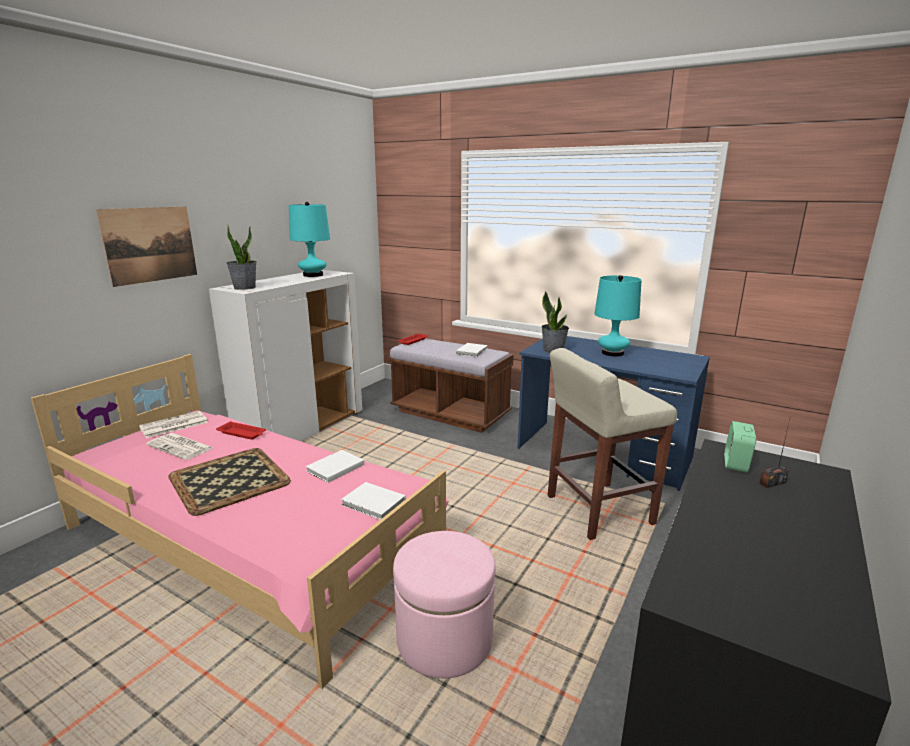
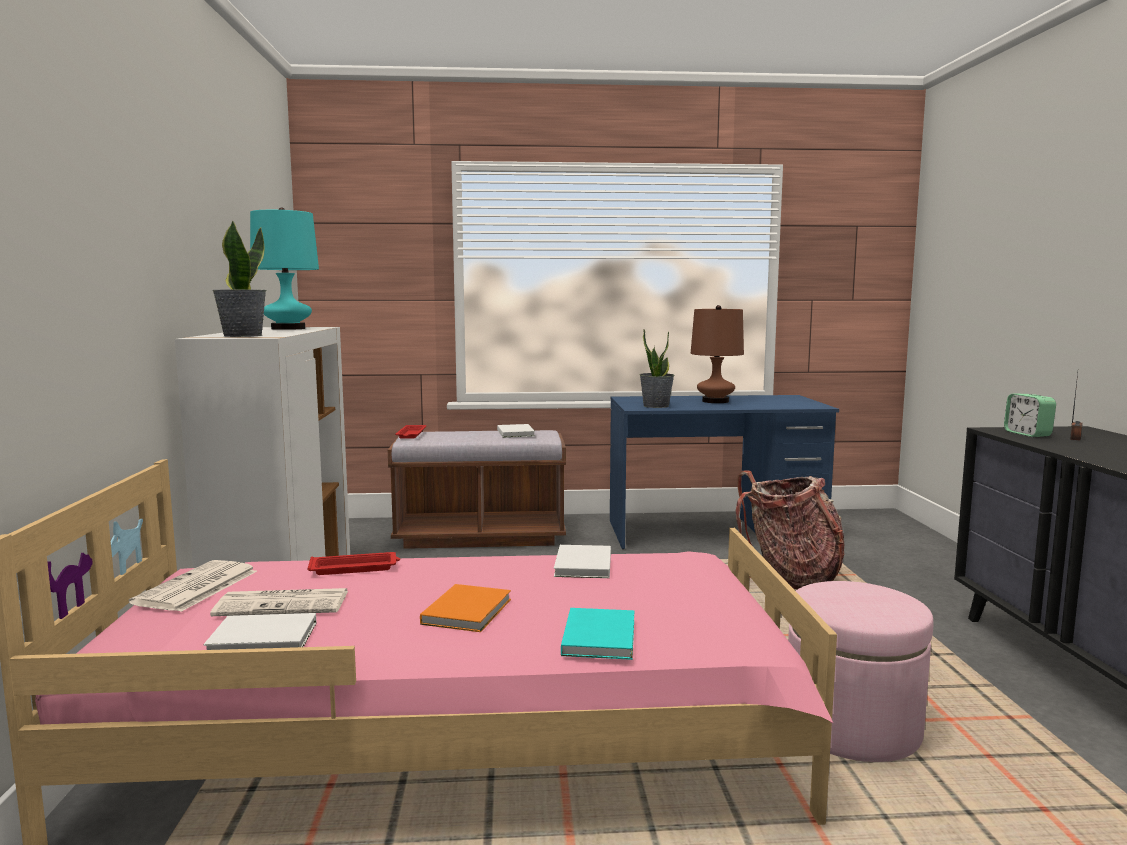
camera: 35 degrees left, 10 degrees down
(150, 244) = (113, 244): picture -> none
(230, 480) = (469, 611): tray -> orange book
(246, 522) = (601, 636): none -> turquoise book
(374, 503) = (707, 579): white book -> white book (265, 639)
(597, 510) = (790, 578): beige stool -> backpack
(612, 353) = (715, 401): turquoise table lamp -> brown table lamp

